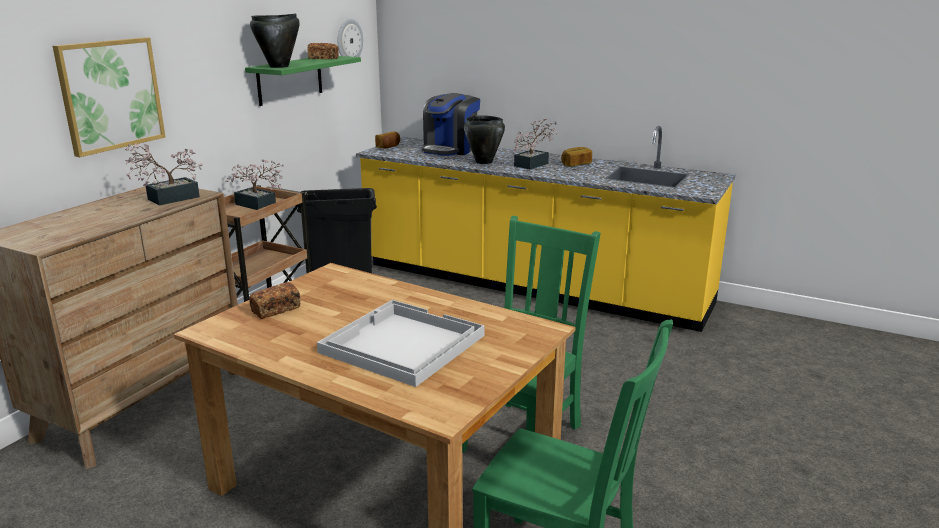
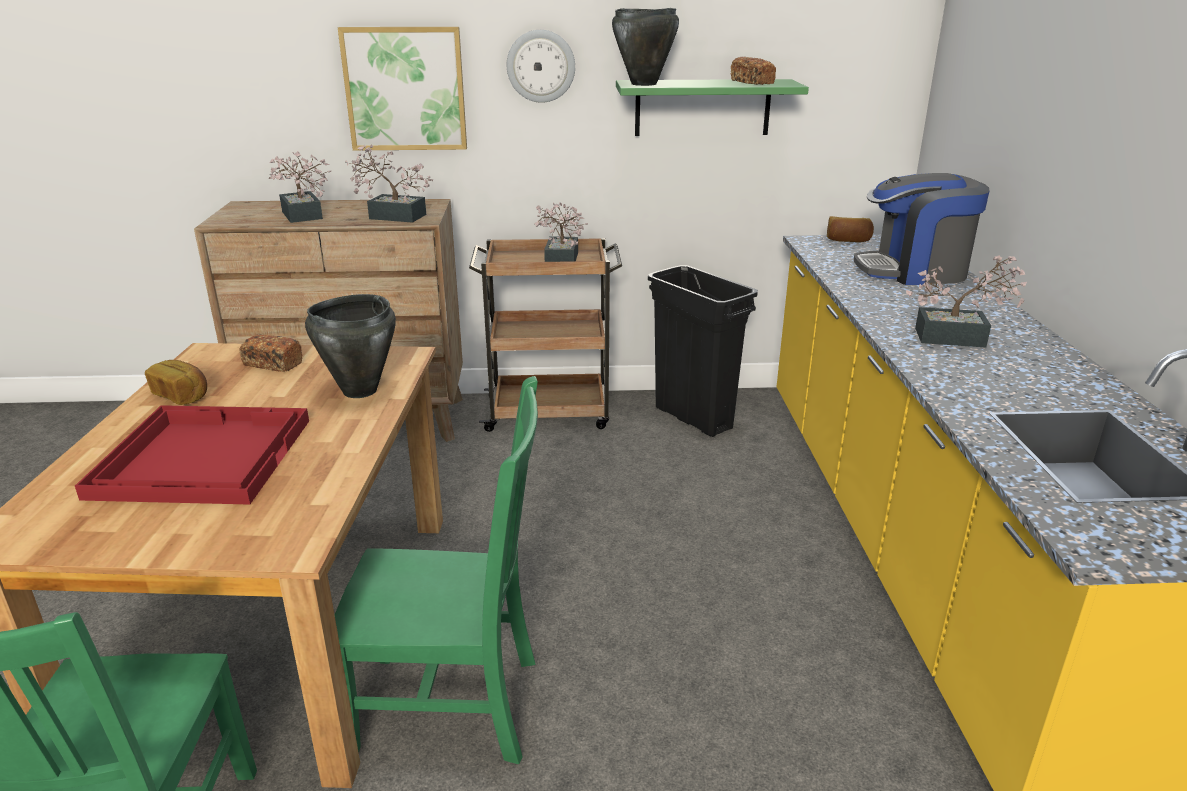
camera: 60 degrees right, 5 degrees up
(99, 221) = (302, 217): none -> potted plant
(349, 40) = (852, 61): wall clock -> wall clock (541, 66)
(401, 344) = (202, 456): white tray -> red tray
(483, 162) = (892, 305): black cooking pot -> black cooking pot (359, 391)
(576, 164) = (1030, 369): bread -> bread (181, 396)

